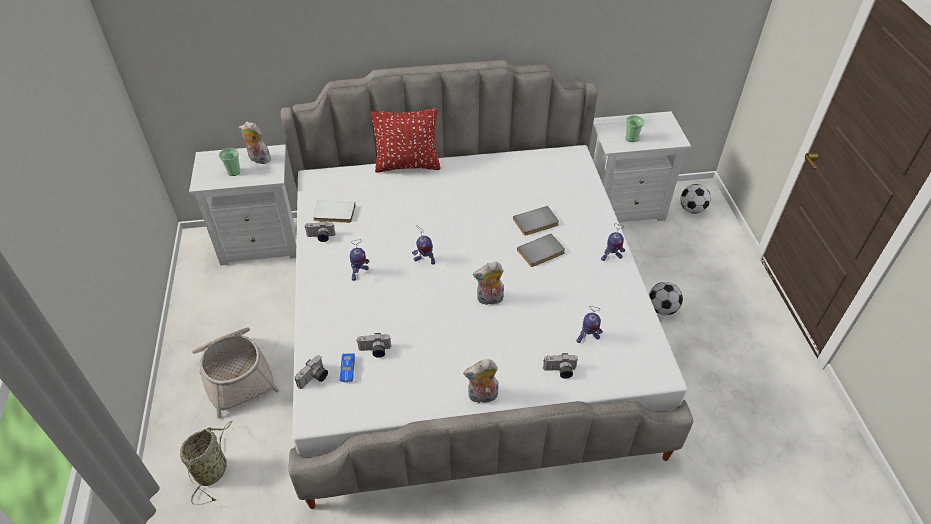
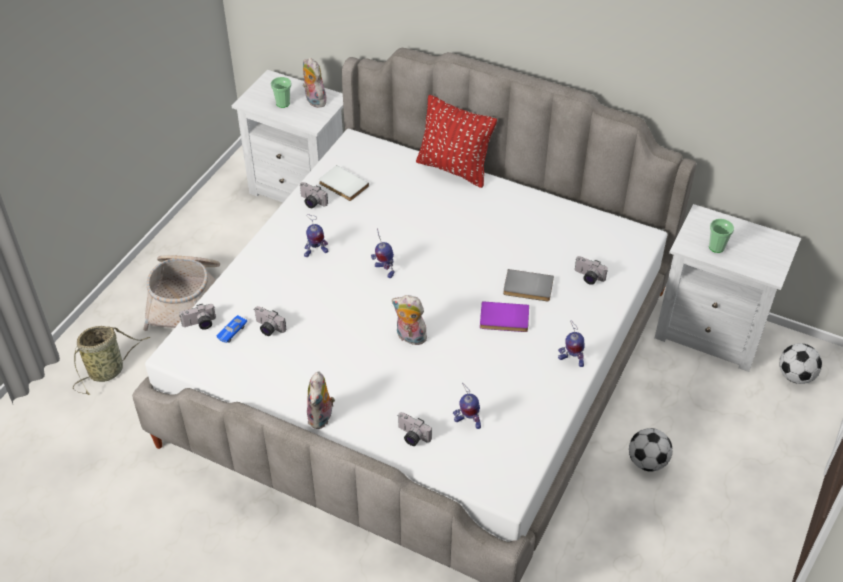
camera: 35 degrees right, 0 degrees up
(482, 397) = (321, 418): plush toy -> plush toy turned 105 degrees counterclockwise
(542, 252) = (504, 319): grey book -> purple book
(567, 197) = (588, 277): none -> camera

